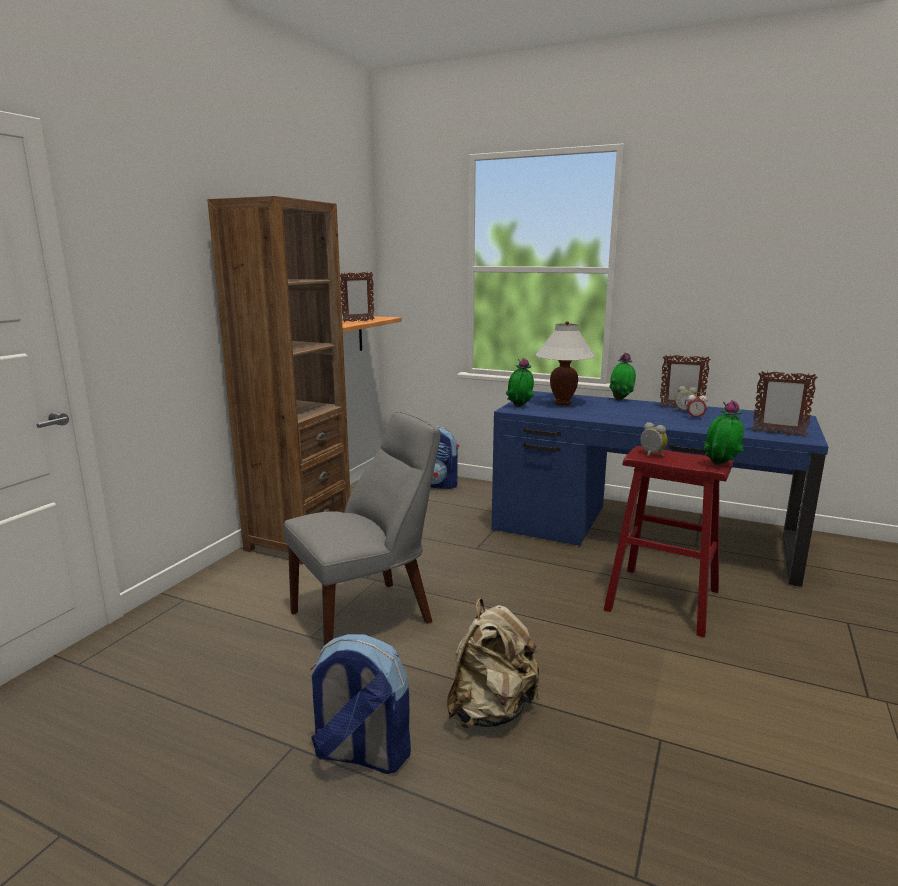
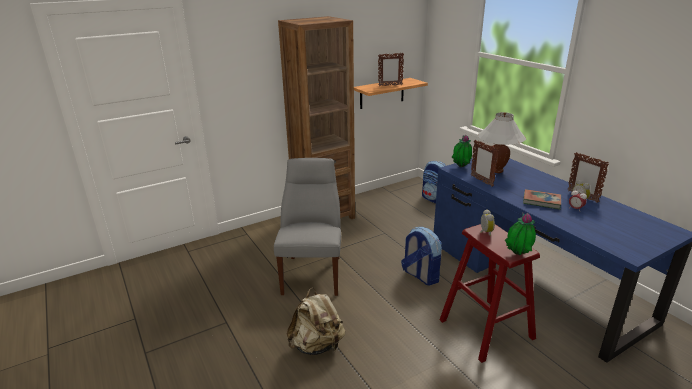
camera: 35 degrees right, 10 degrees up
(361, 754) = (246, 338): backpack -> backpack (420, 275)
(368, 616) = (313, 272): grey chair -> grey chair turned 90 degrees counterclockwise
(621, 400) = (548, 177): potted plant -> none
(655, 418) = (541, 201): none -> book
(778, 433) = (618, 242): picture frame -> picture frame (481, 181)

